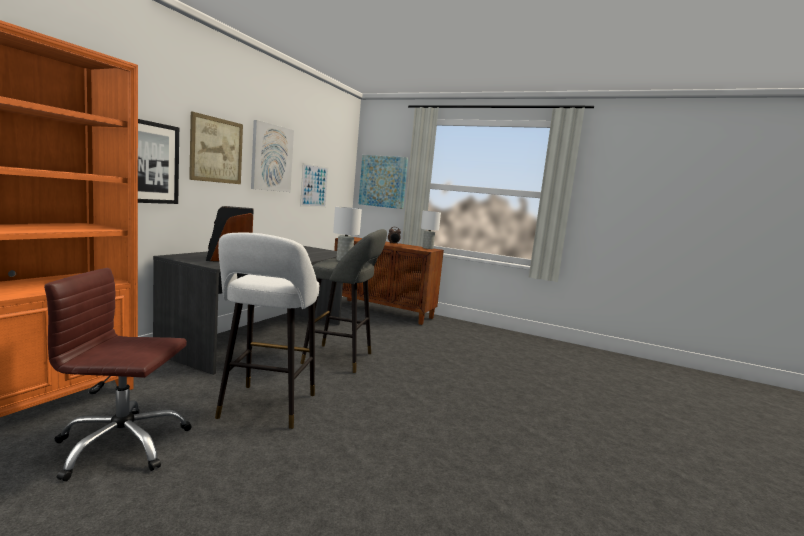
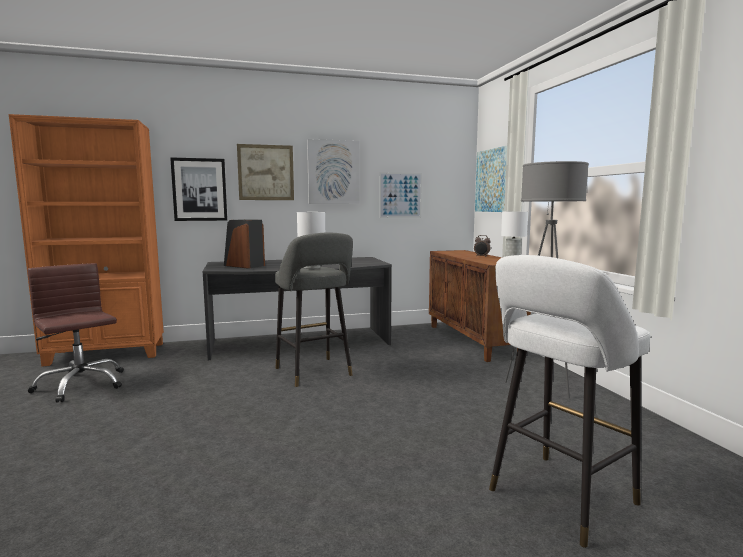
camera: 50 degrees right, 0 degrees up
(265, 408) = (177, 391): white stool -> white stool (557, 499)
(473, 332) = (541, 385): none -> grey floor lamp

